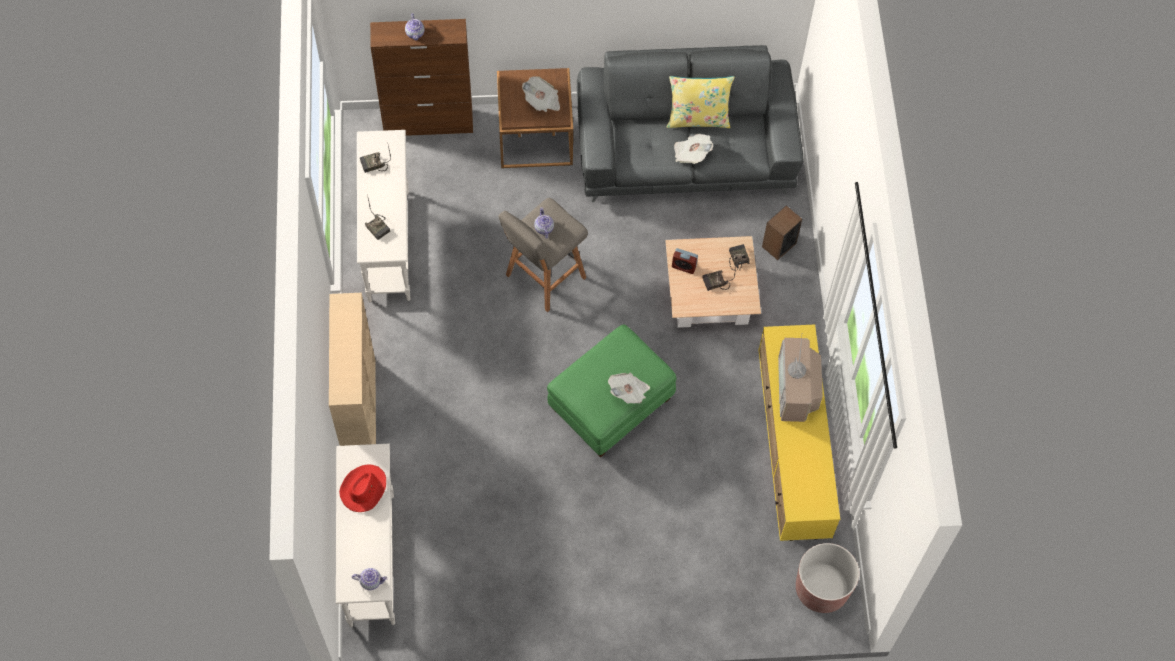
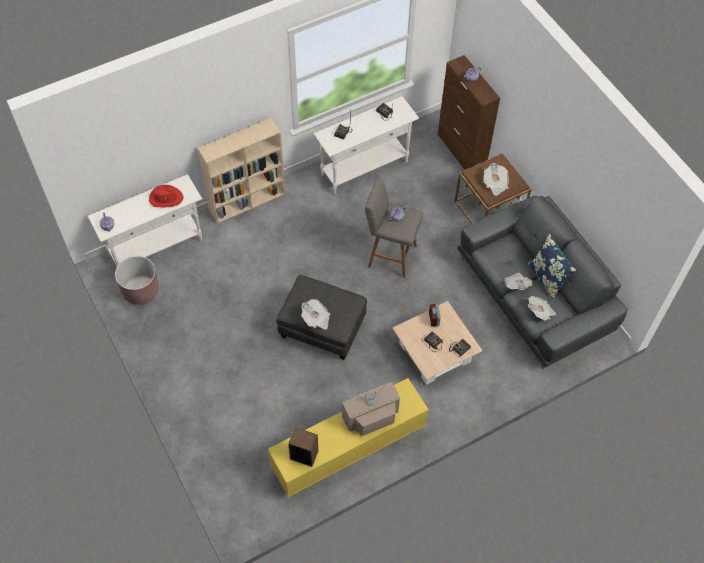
camera: 65 degrees right, 5 degrees down
(610, 405) = (321, 328): green ottoman -> grey ottoman
(698, 118) = (547, 278): yellow pillow -> blue pillow
(740, 149) = (540, 312): none -> newspaper
(778, 245) = (498, 379): speaker -> speaker (304, 454)
(821, 589) = (252, 508): brown planter -> brown planter (141, 291)

